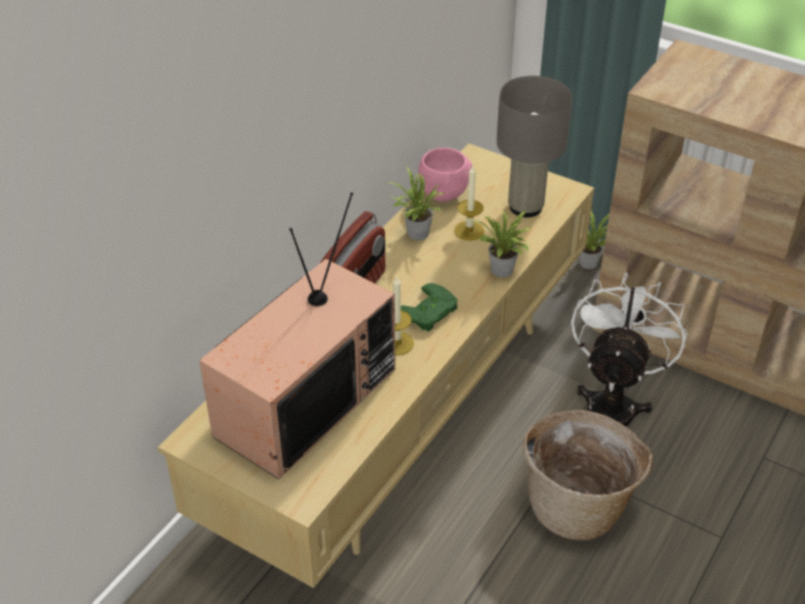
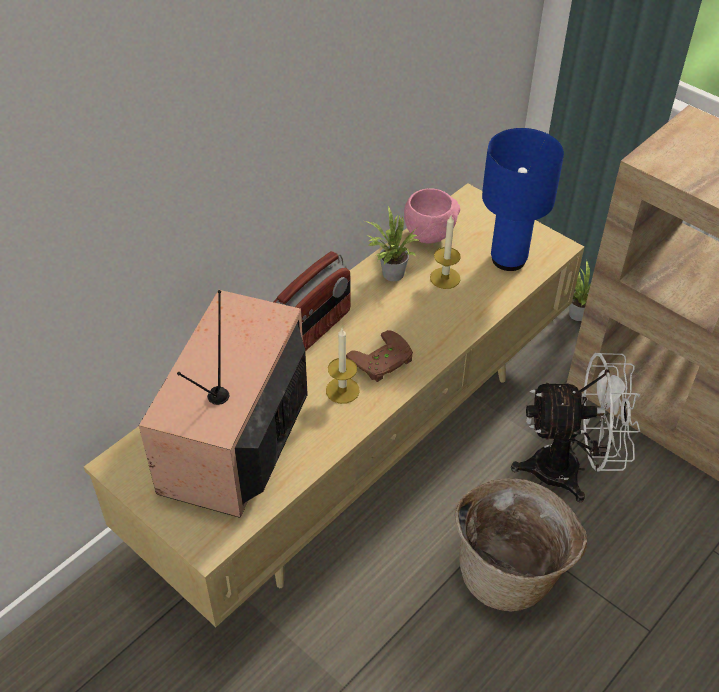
camera: 10 degrees right, 5 degrees up
(305, 399) = (237, 437): television -> television turned 150 degrees clockwise
(429, 313) = (383, 362): green game controller -> brown game controller
(502, 272) = (467, 327): potted plant -> none
(525, 206) = (508, 259): grey table lamp -> blue table lamp
(612, 405) = (569, 470): white fan -> white fan turned 60 degrees clockwise

